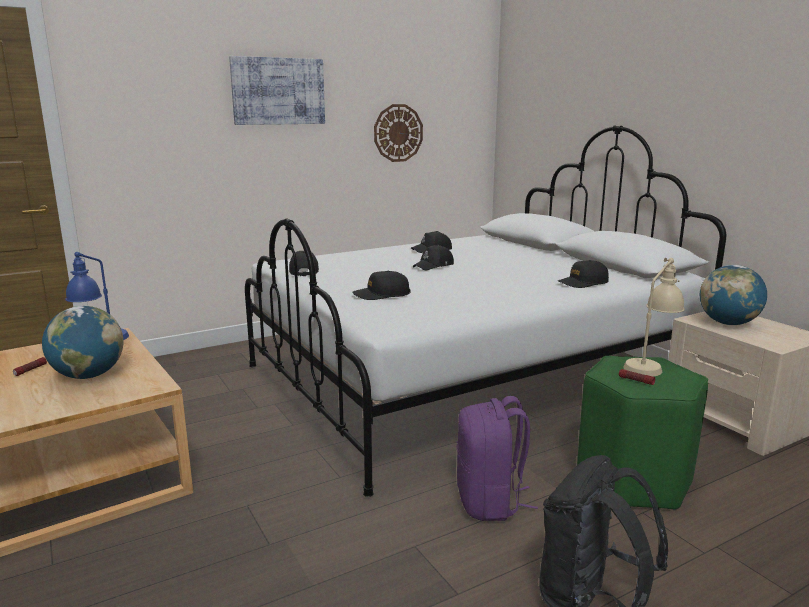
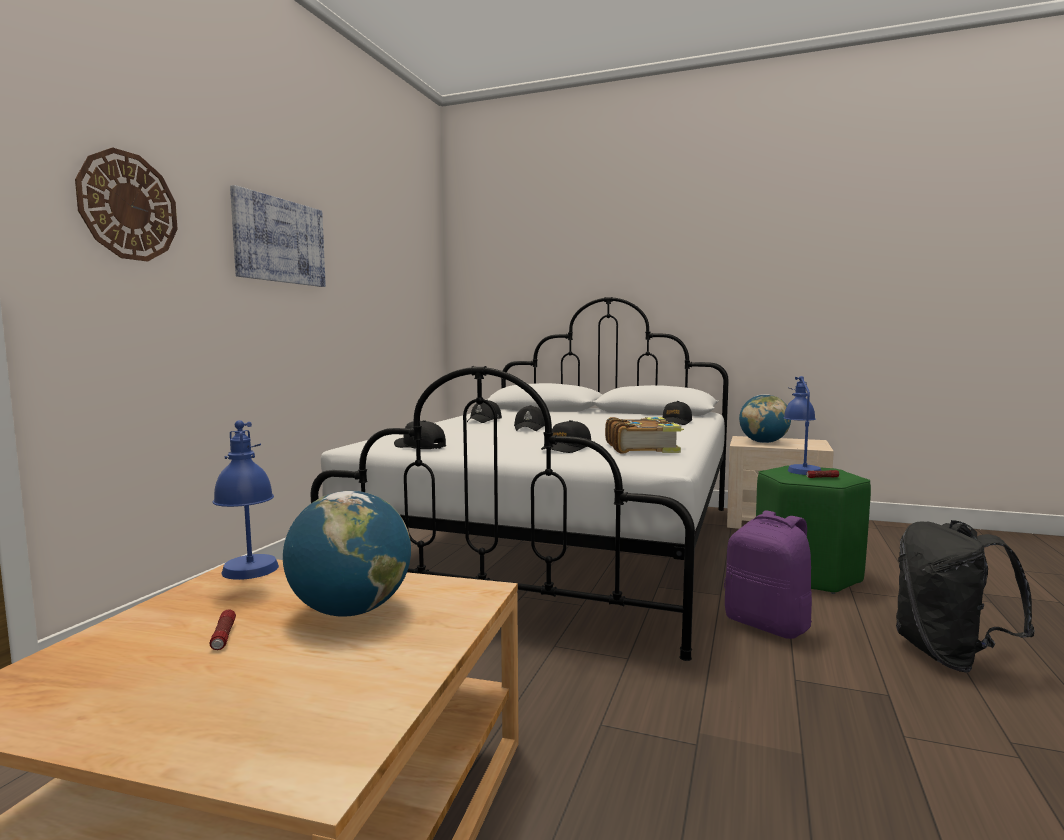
camera: 40 degrees left, 10 degrees down
(398, 133) = (381, 306): wall clock -> wall clock (128, 206)
(436, 307) = (642, 448): none -> book
(650, 364) = (800, 468): beige table lamp -> blue table lamp

